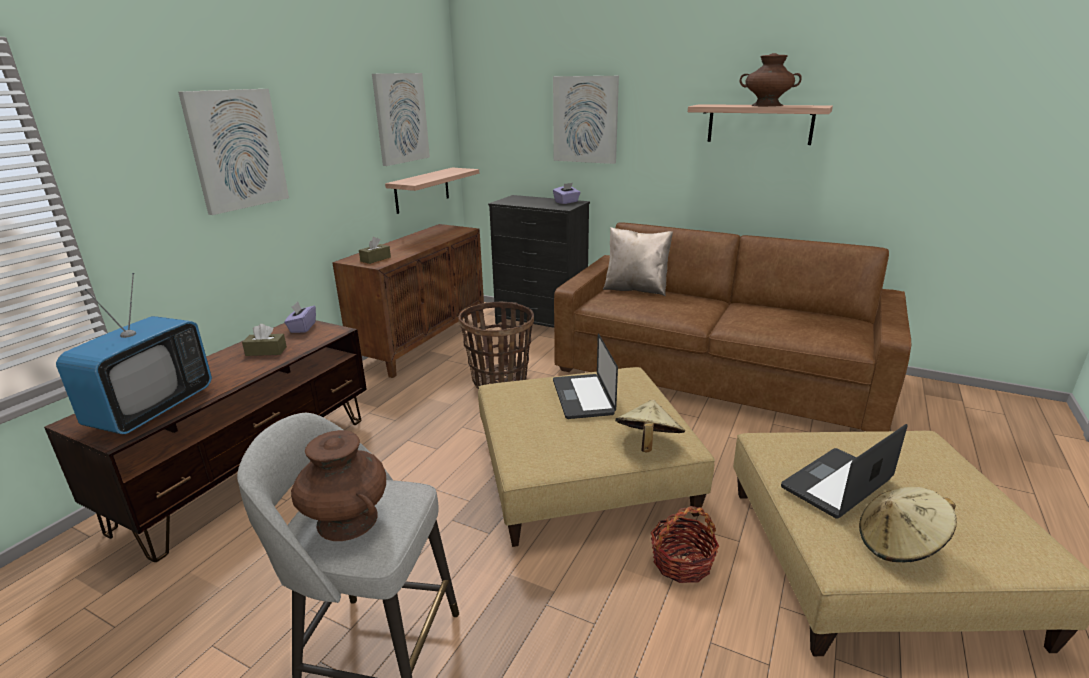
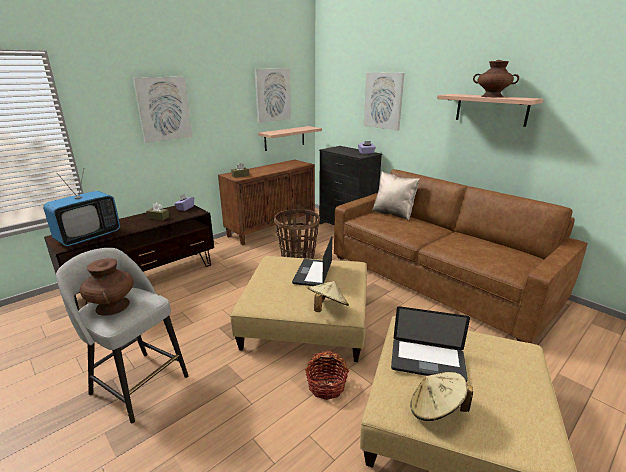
camera: 20 degrees right, 0 degrees up
(836, 484) = (427, 361): laptop -> laptop turned 150 degrees counterclockwise

